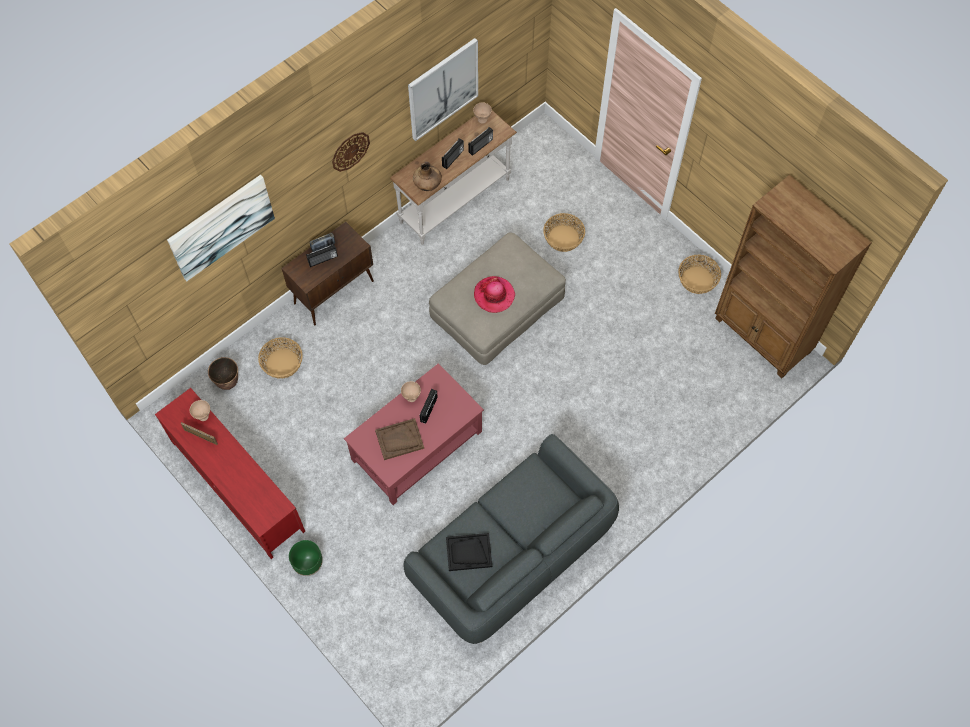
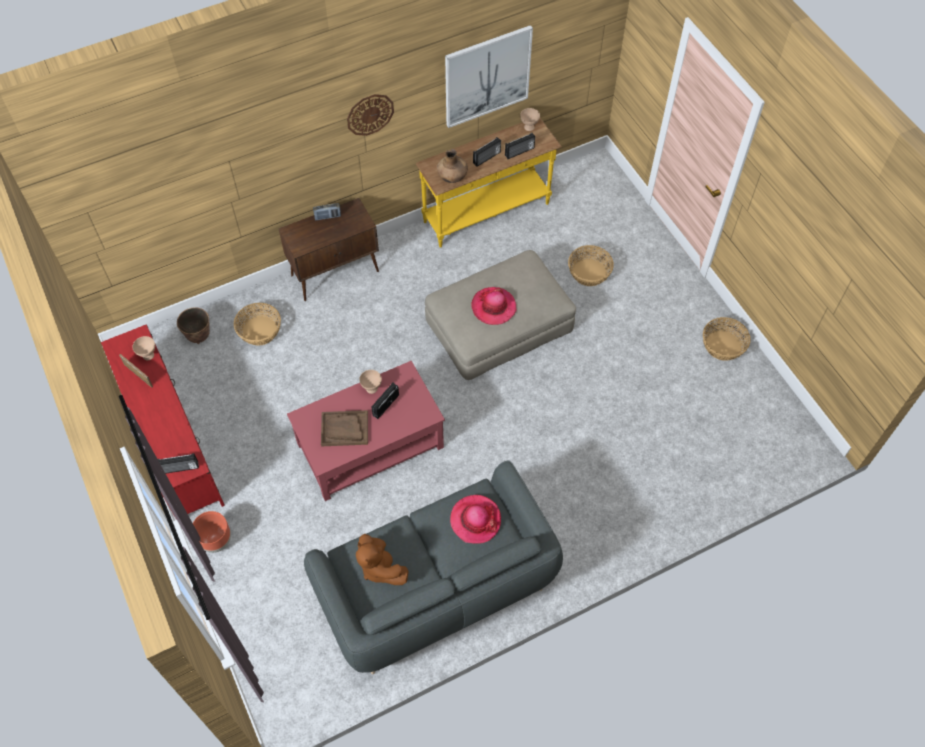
camera: 15 degrees right, 5 degrees down
(221, 227) = (207, 154): picture -> none
(308, 564) = (216, 541): green planter -> brown planter
(323, 260) = (323, 229): radio -> radio (180, 468)
(455, 202) = (487, 213): white console table -> yellow console table
(468, 552) = (380, 567): black tray -> brown plush toy
(536, 491) = (475, 520): none -> hat
(763, 336) = (781, 420): brown bookcase -> none

